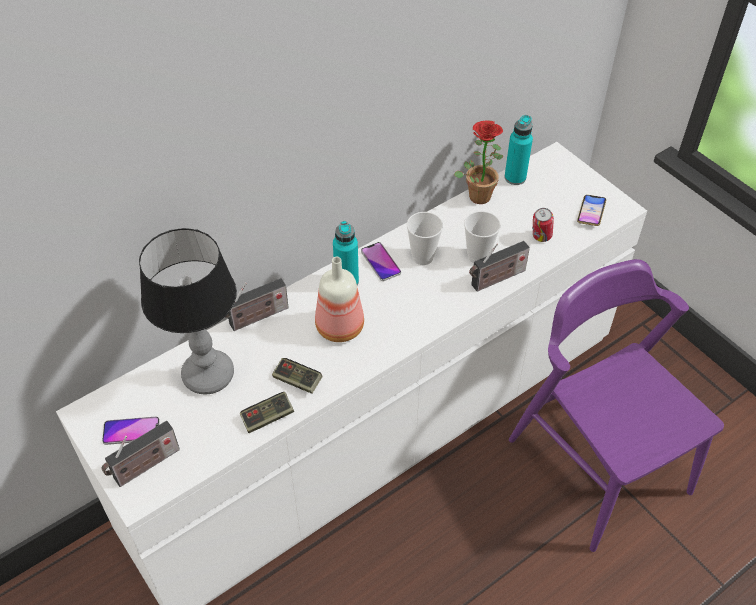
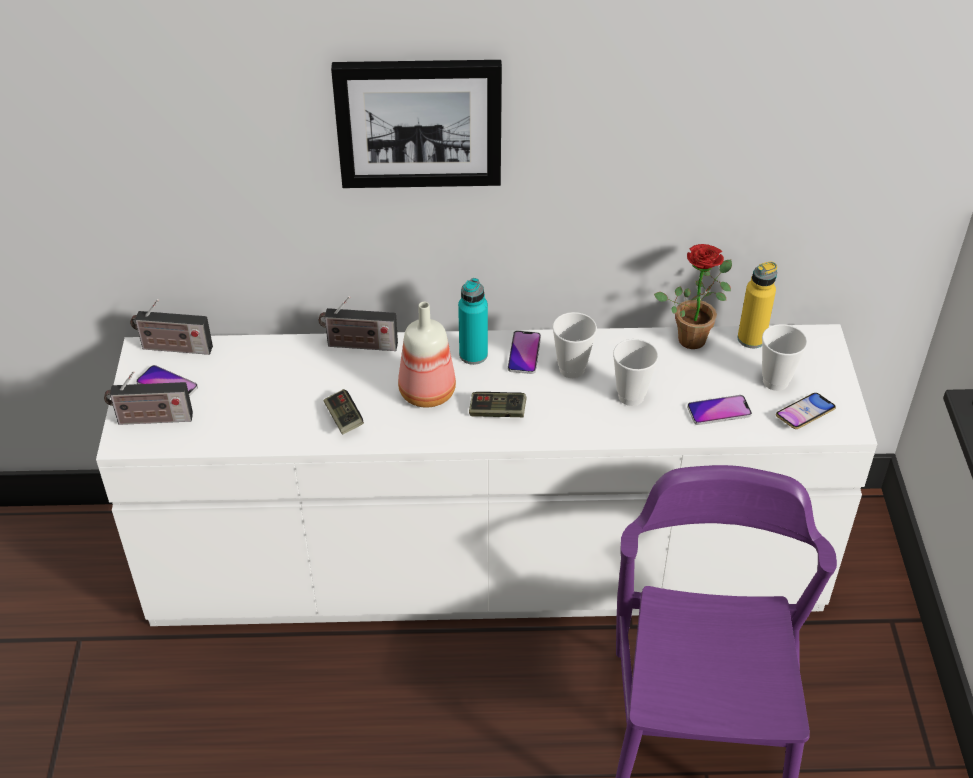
camera: 35 degrees right, 5 degrees down
(208, 376) = (270, 373): table lamp -> none
(267, 417) = (288, 435): game controller -> game controller (497, 412)
(274, 112) = (419, 122): none -> picture
(496, 279) = (628, 427): radio -> radio (173, 348)
(515, 177) = (751, 339): turquoise bottle -> yellow bottle
(540, 238) = (719, 411): can -> phone
(555, 199) = (775, 381): none -> cup

